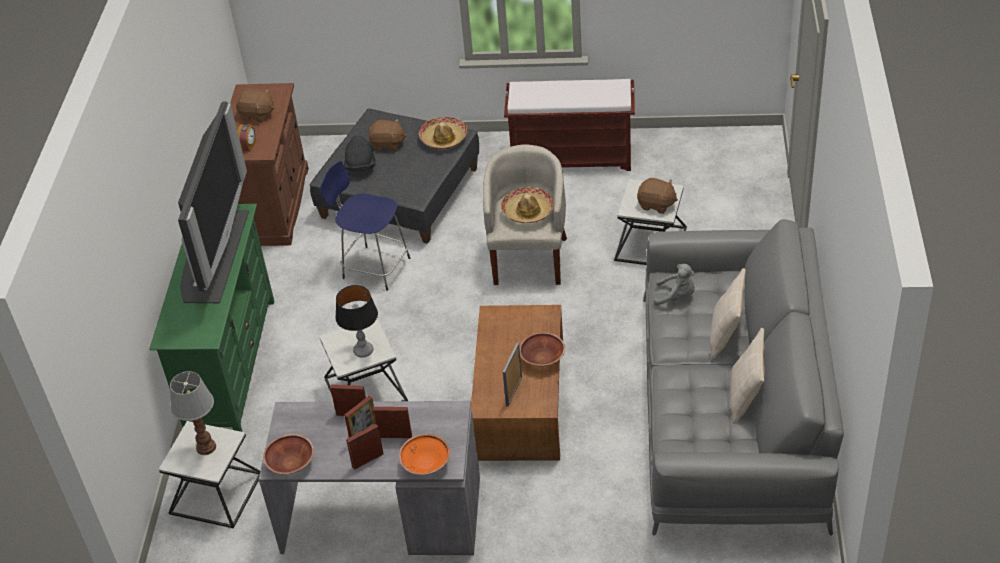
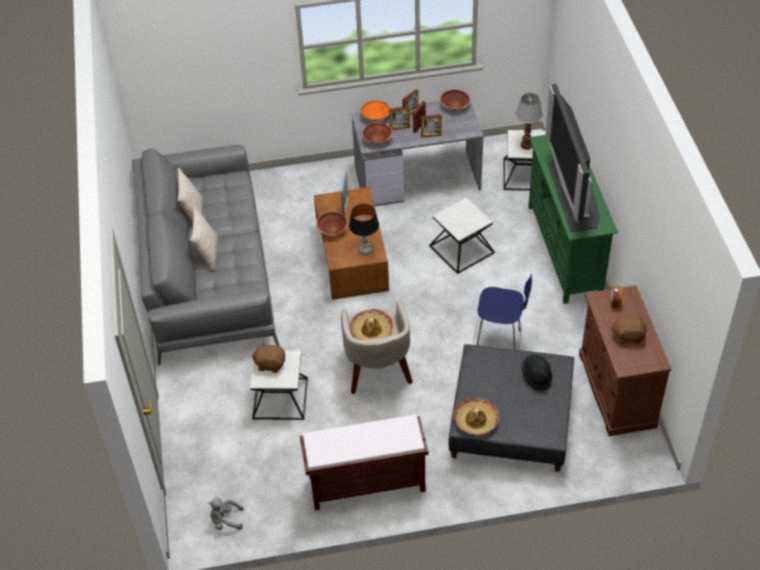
camera: 165 degrees right, 5 degrees up
(363, 351) = (456, 215): table lamp -> table lamp (365, 250)
(388, 144) = (524, 406): brown plush toy -> none
(437, 420) = (377, 139): none -> brown bowl
(676, 296) = (244, 277): grey plush toy -> grey plush toy (226, 520)

